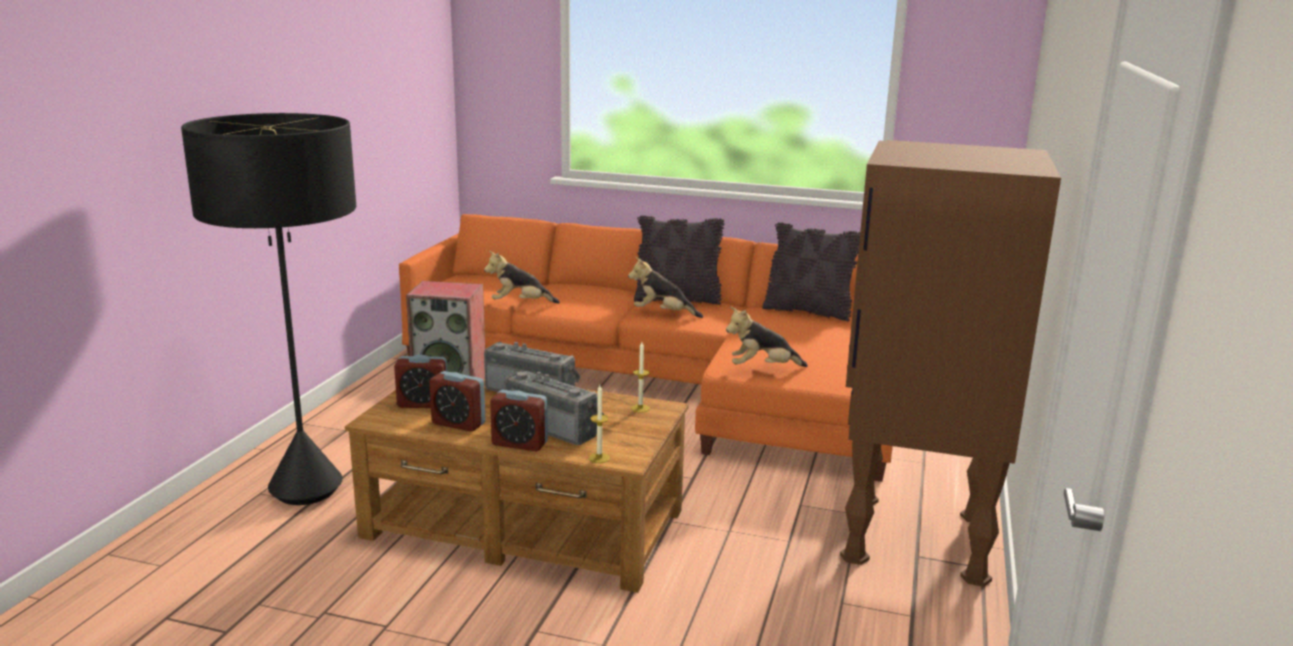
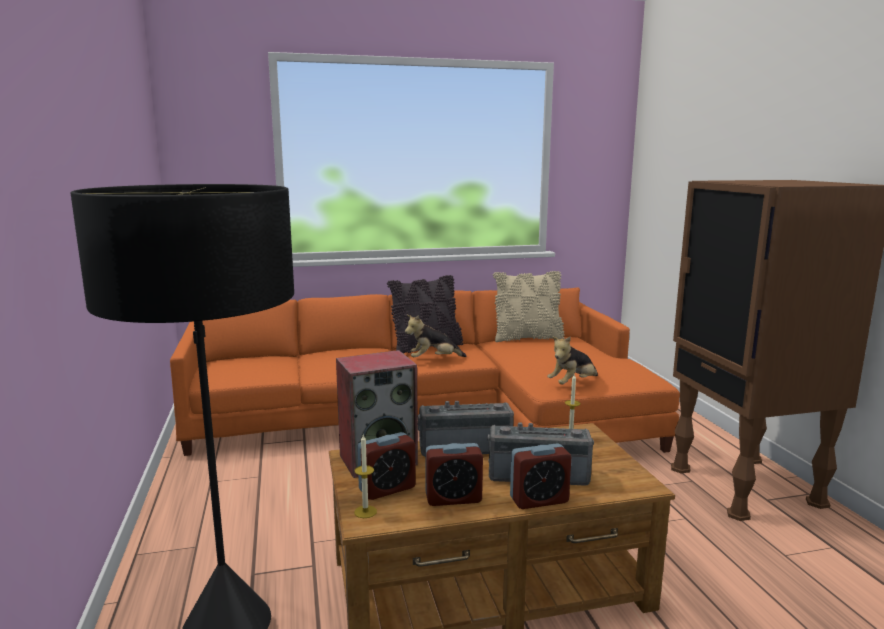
camera: 30 degrees left, 5 degrees down
(520, 303) = (303, 375): plush toy -> none
(599, 458) = (621, 491): candle -> candle (365, 512)
(808, 311) = (527, 338): black pillow -> beige pillow

